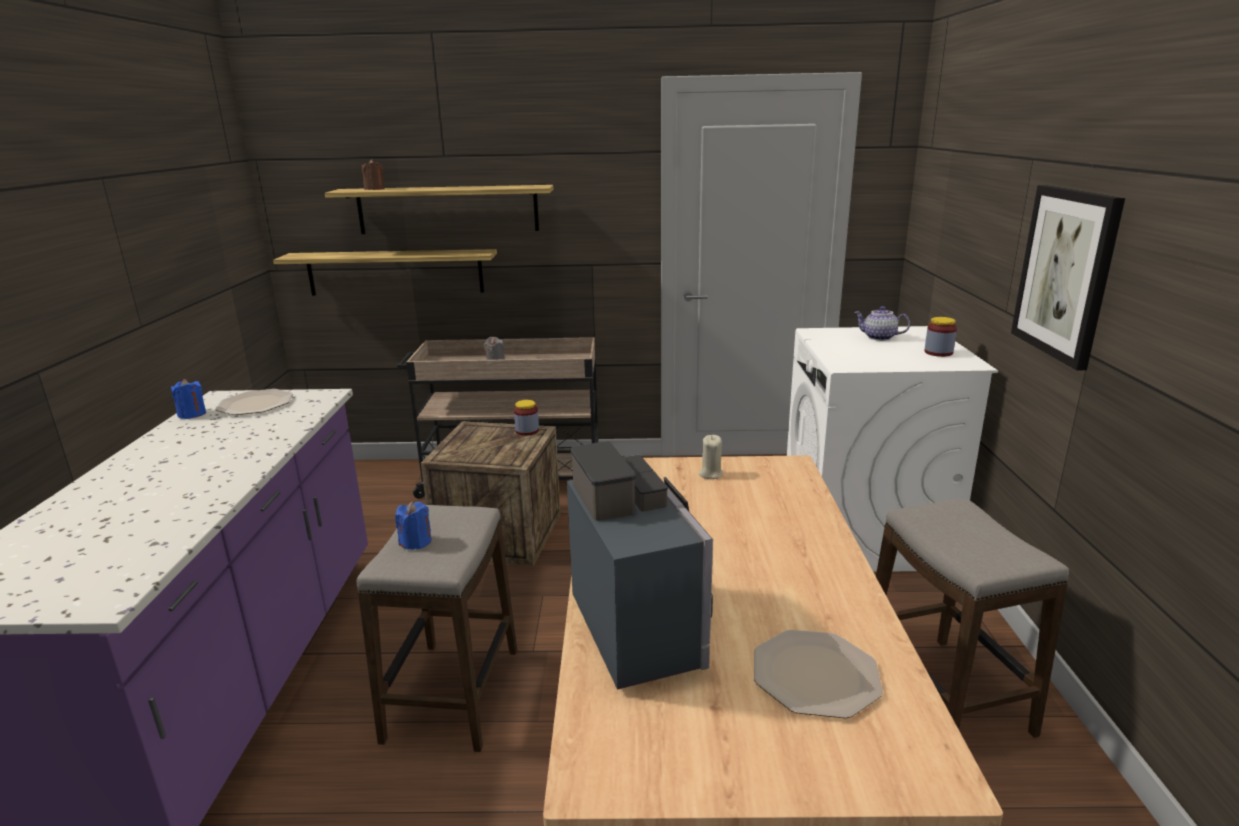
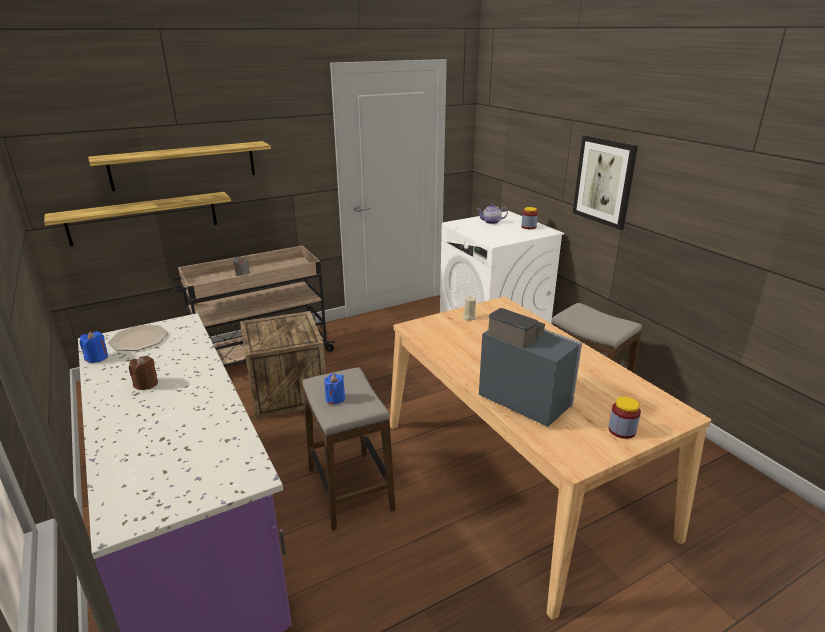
camera: 30 degrees left, 5 degrees up
(374, 189) = (128, 155): brown candle -> brown candle (146, 384)
(527, 431) = (294, 318): jar -> jar (622, 430)
(814, 674) = (610, 395): plate -> none

